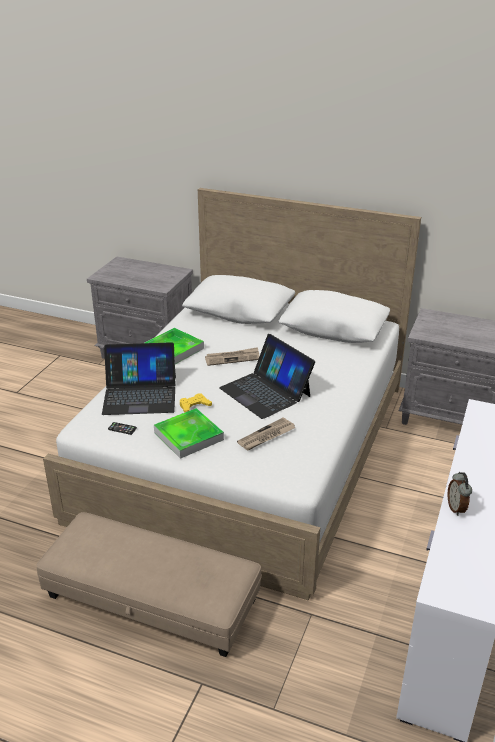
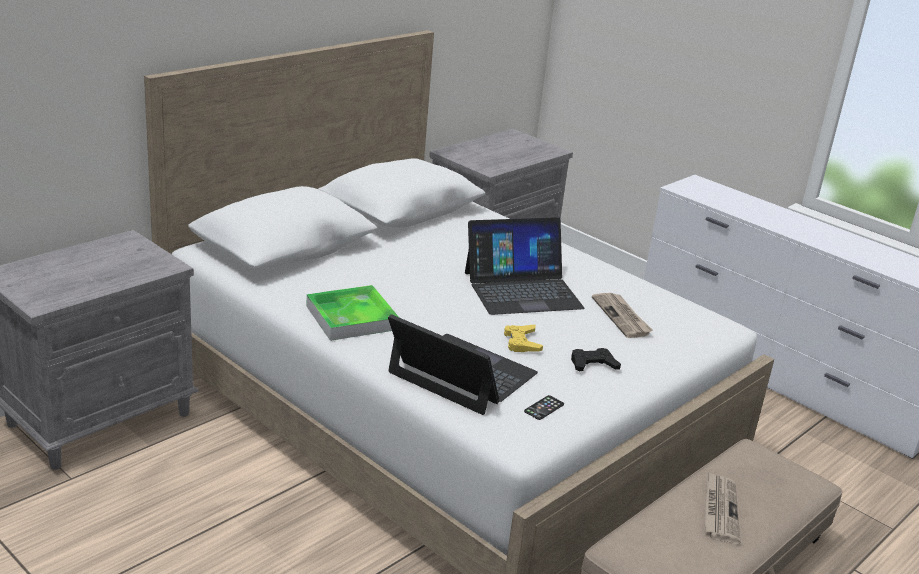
camera: 70 degrees left, 5 degrees down
(140, 395) = (462, 374): laptop -> laptop turned 75 degrees counterclockwise
(188, 436) = (593, 364): tray -> black game controller
(232, 358) = (419, 286): newspaper -> newspaper (719, 509)
(456, 508) = (839, 250): alarm clock -> none

